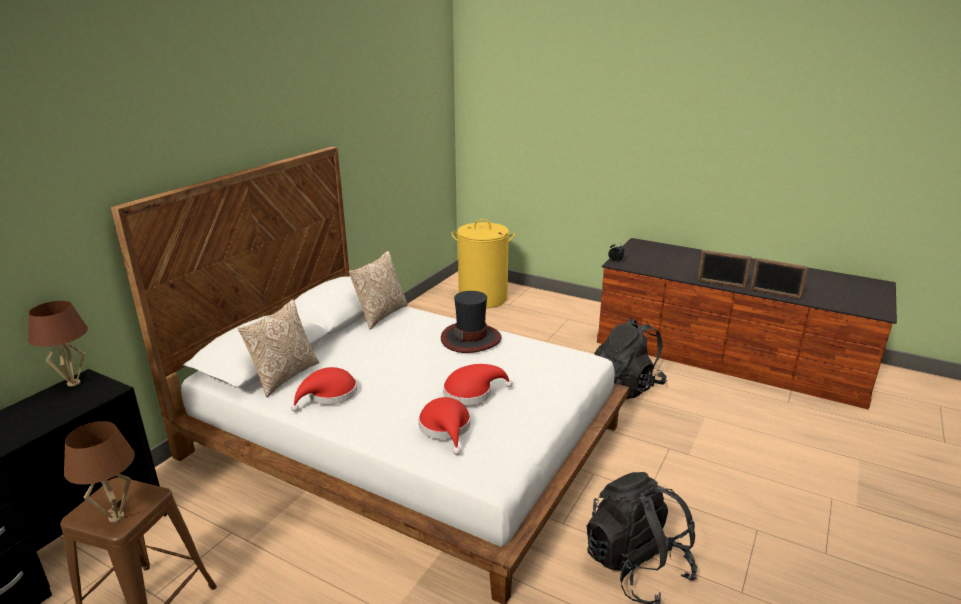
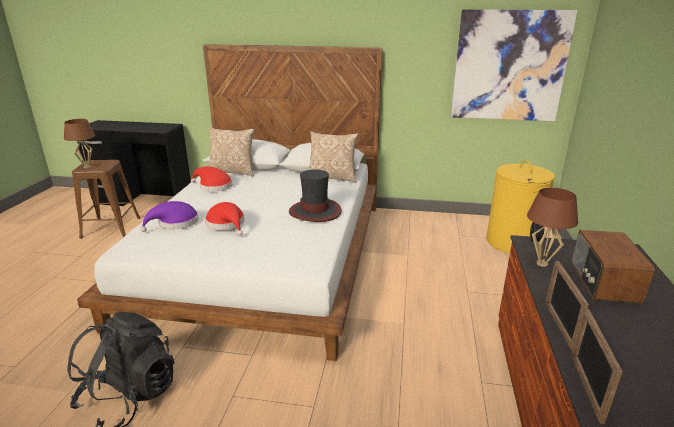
camera: 70 degrees right, 0 degrees up
(74, 383) = (167, 125): brown table lamp -> brown table lamp (542, 264)
(418, 138) = (509, 66): none -> picture
(446, 428) = (175, 223): red hat -> purple hat
(627, 386) = (419, 360): black backpack -> none
(675, 260) = (602, 282): none -> radio

